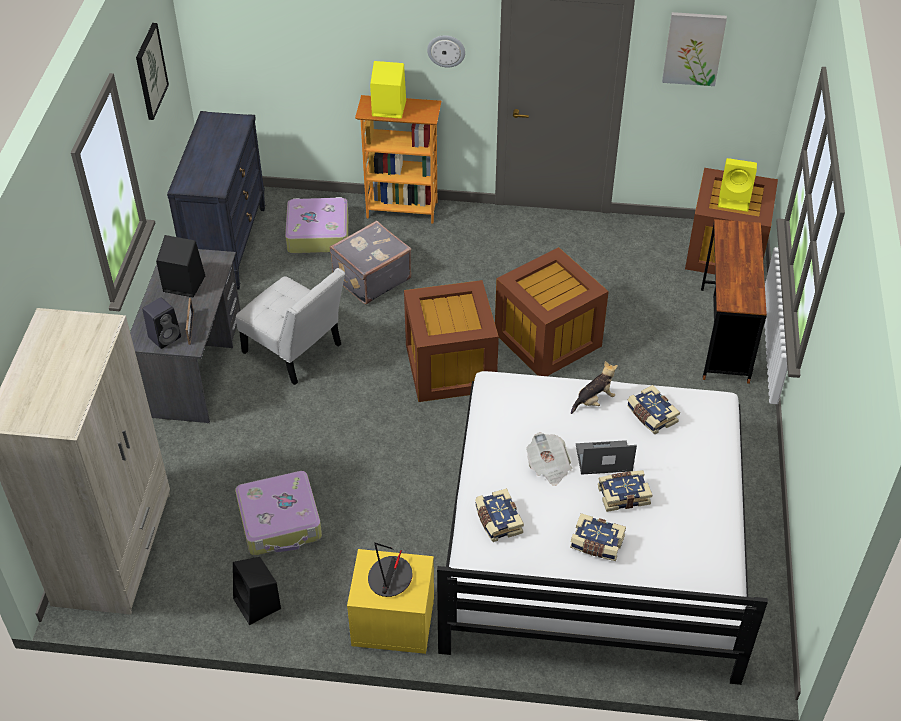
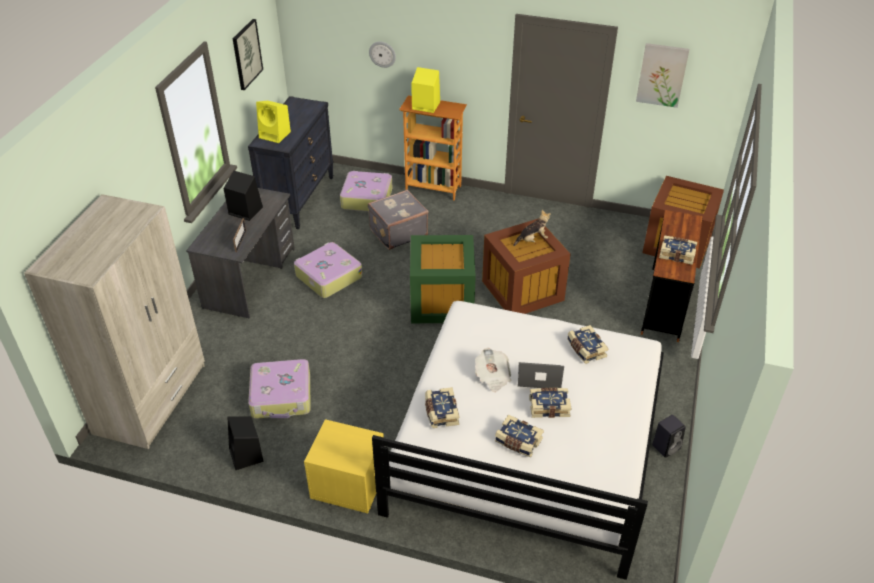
camera: 10 degrees right, 5 degrees down
(165, 336) = (220, 245): black speaker -> black speaker (666, 446)
(296, 351) = (328, 276): white chair -> suitcase
(390, 577) = (344, 444): table lamp -> none
(446, 50) = (472, 63): wall clock -> wall clock (382, 54)
(451, 366) = (443, 301): brown storage box -> green storage box
(594, 400) = (541, 332): plush toy -> plush toy (532, 240)
(735, 200) = (686, 200): yellow speaker -> yellow speaker (275, 135)
(739, 279) = (677, 254): none -> book

